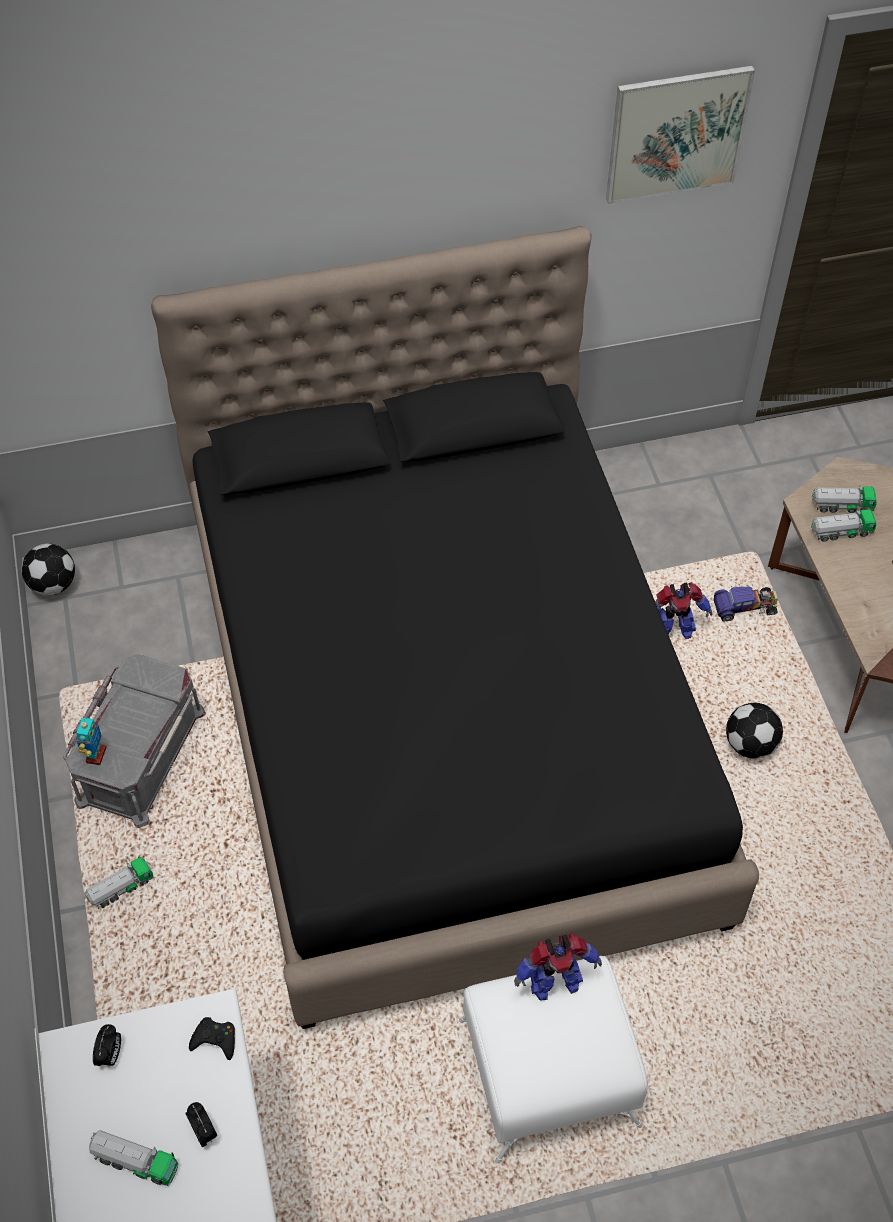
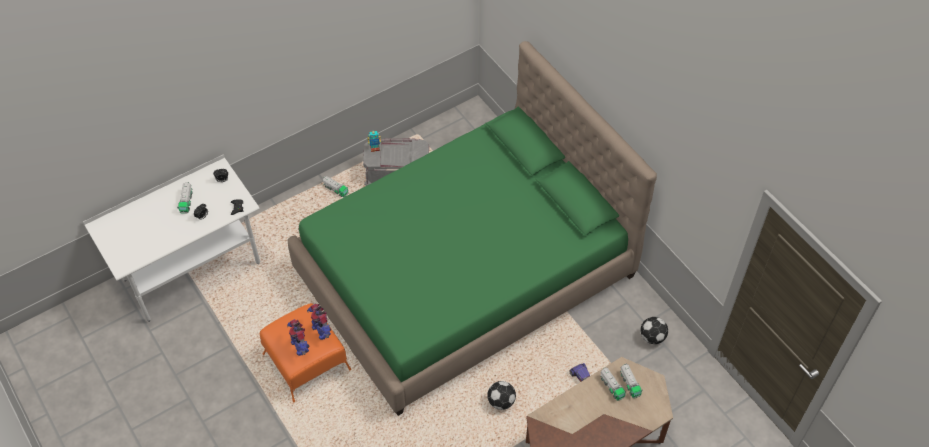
camera: 70 degrees right, 0 degrees up
(54, 584) = (469, 110): football -> football (652, 337)
(446, 713) = (465, 273): black bed -> green bed
(550, 1073) = (306, 362): white ottoman -> orange ottoman
(672, 631) = (553, 352): toy robot -> toy robot (300, 346)
(676, 134) = (702, 176): picture -> none

